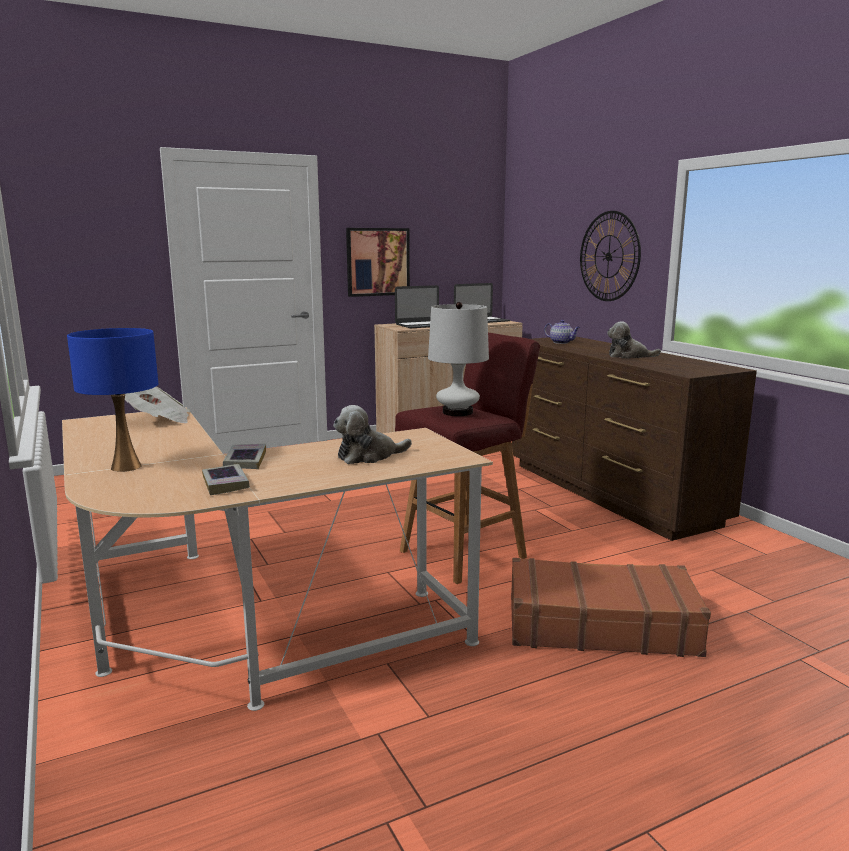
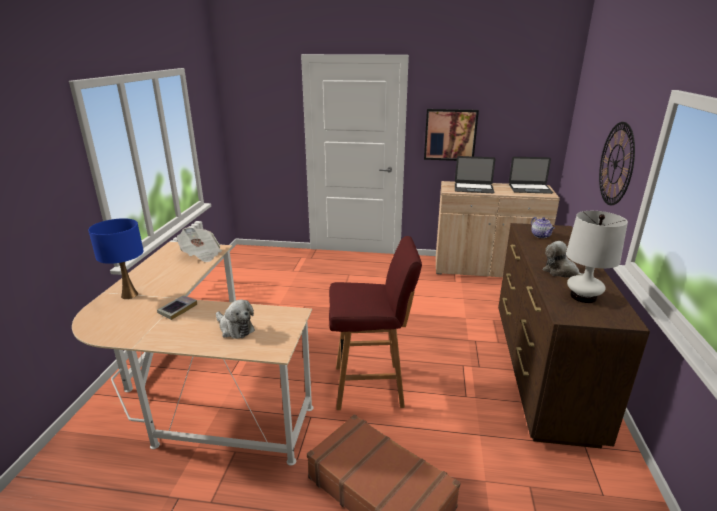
camera: 35 degrees right, 10 degrees up
(225, 484) = (140, 328): book -> none
(368, 456) = (235, 328): plush toy -> plush toy turned 150 degrees counterclockwise
(457, 412) = (357, 297): white table lamp -> white table lamp (583, 296)

